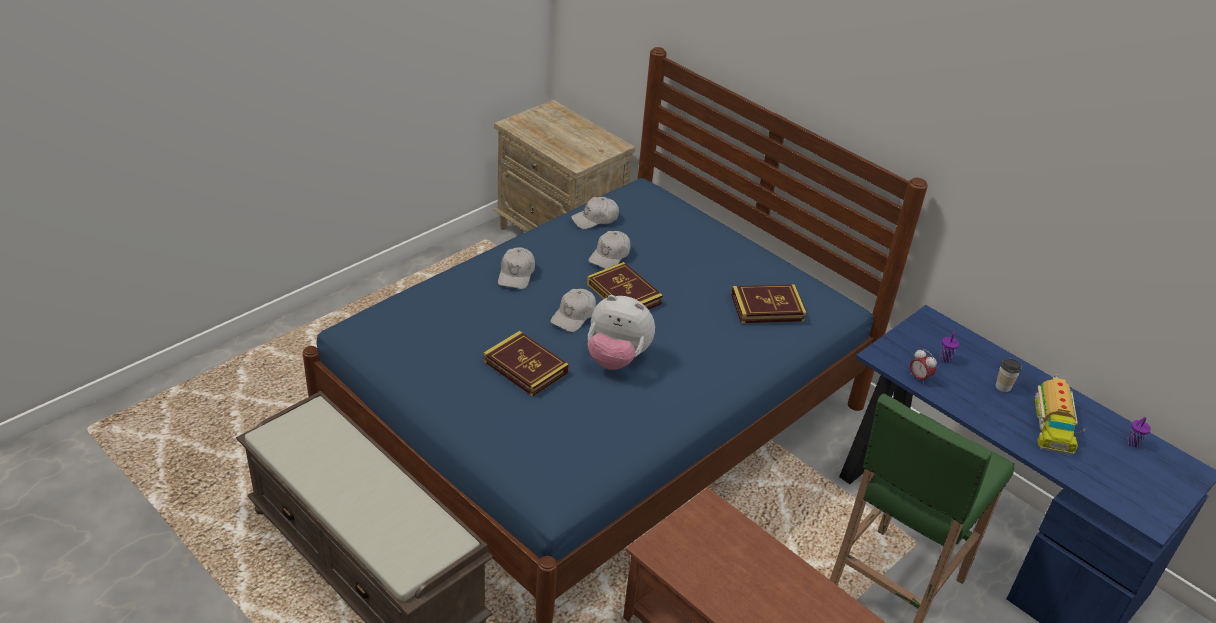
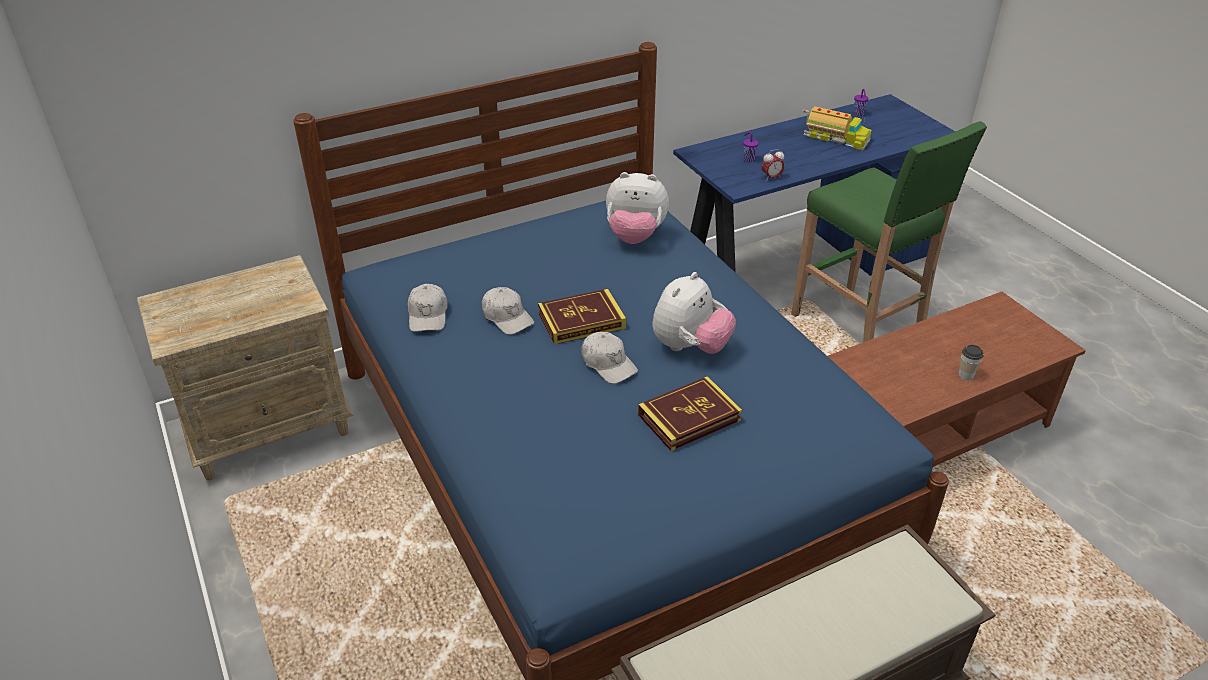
camera: 70 degrees left, 0 degrees up
(516, 274) = (511, 396): white cap -> none
(767, 307) = (635, 236): book -> plush toy
(1003, 387) = (789, 145): cup -> cup (966, 375)

